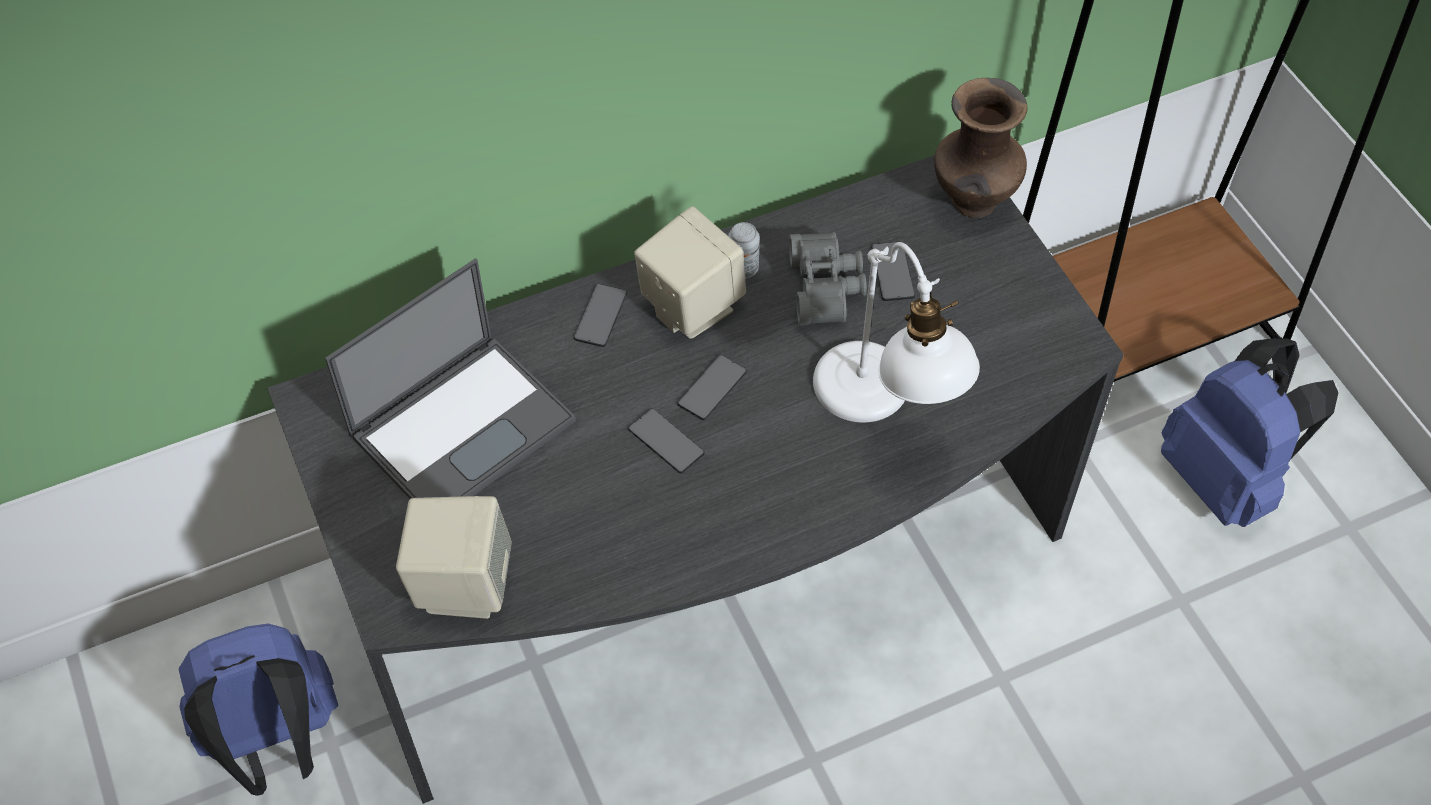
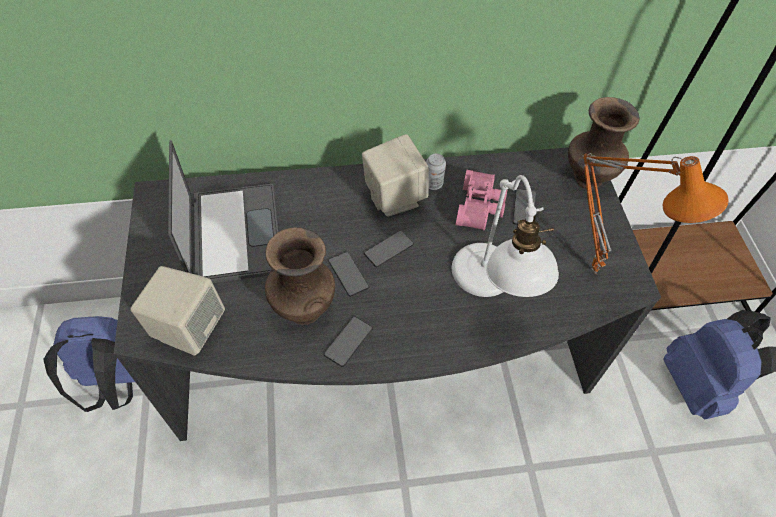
camera: 15 degrees right, 0 degrees up
(464, 425) = (233, 232): laptop -> laptop turned 75 degrees counterclockwise
(600, 316) = (339, 190): phone -> phone (348, 341)
(619, 510) = (303, 309): none -> brown vase
(827, 287) = (481, 207): grey binoculars -> pink binoculars
(1024, 339) = (597, 270): none -> orange table lamp

